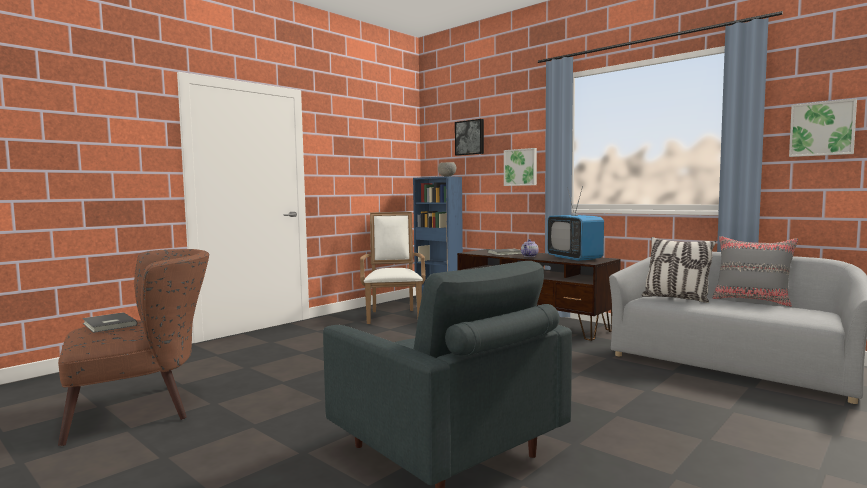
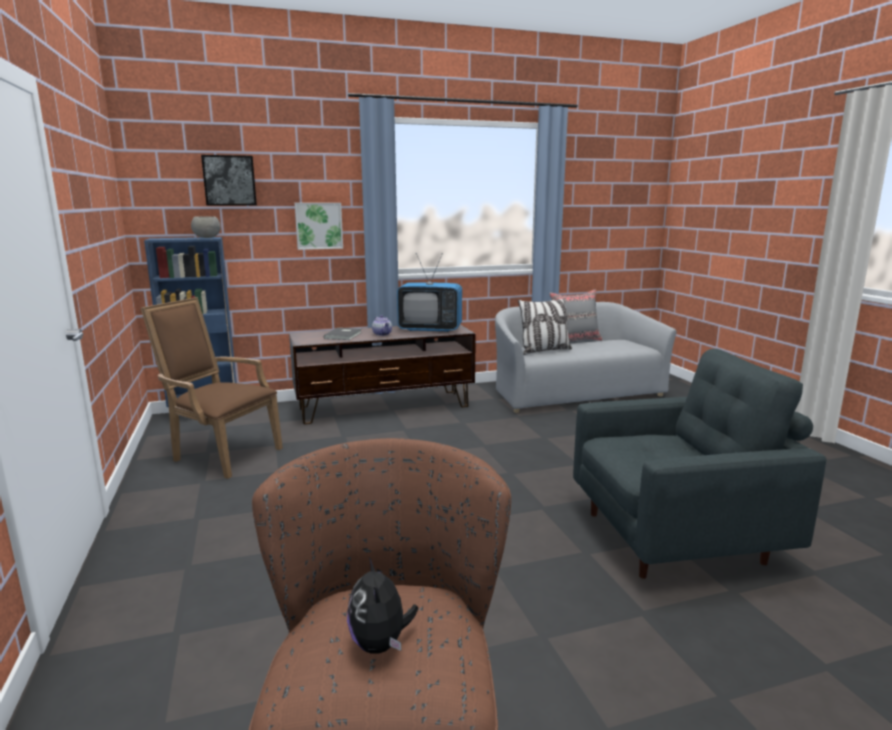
camera: 60 degrees left, 10 degrees up
(108, 325) = (381, 644): grey book -> plush toy
(393, 315) = (221, 454): white armchair -> brown armchair
(822, 129) = (590, 204): picture -> none

